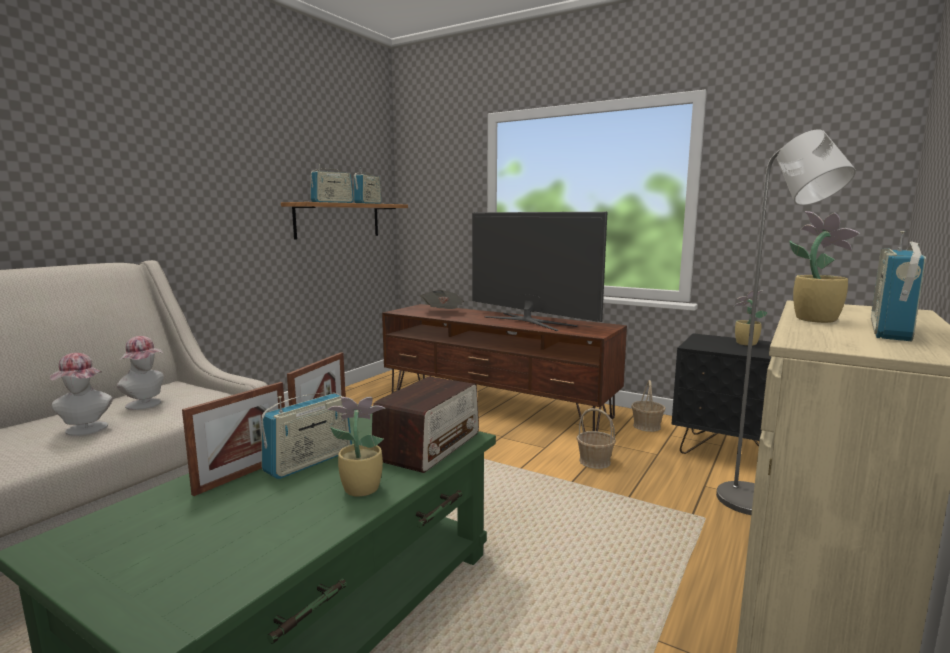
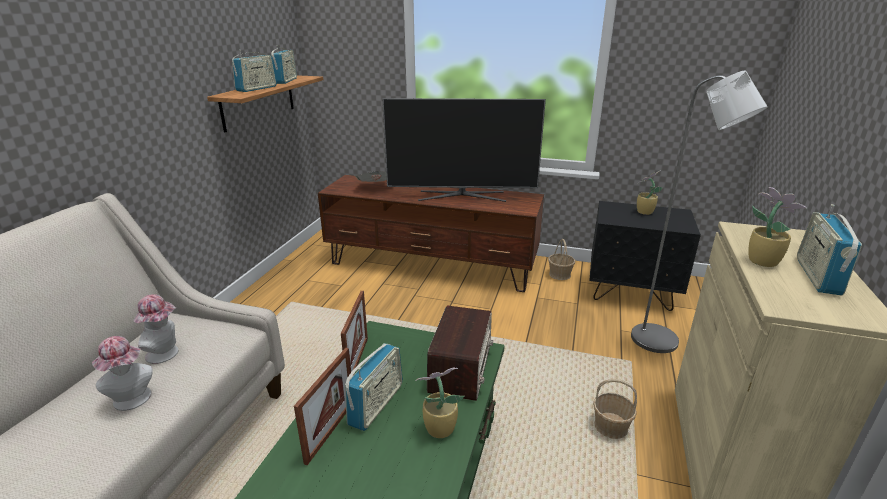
camera: 15 degrees left, 15 degrees up
(529, 321) = (461, 196): television -> television turned 150 degrees clockwise
(595, 462) = (535, 318): basket -> basket (611, 427)

